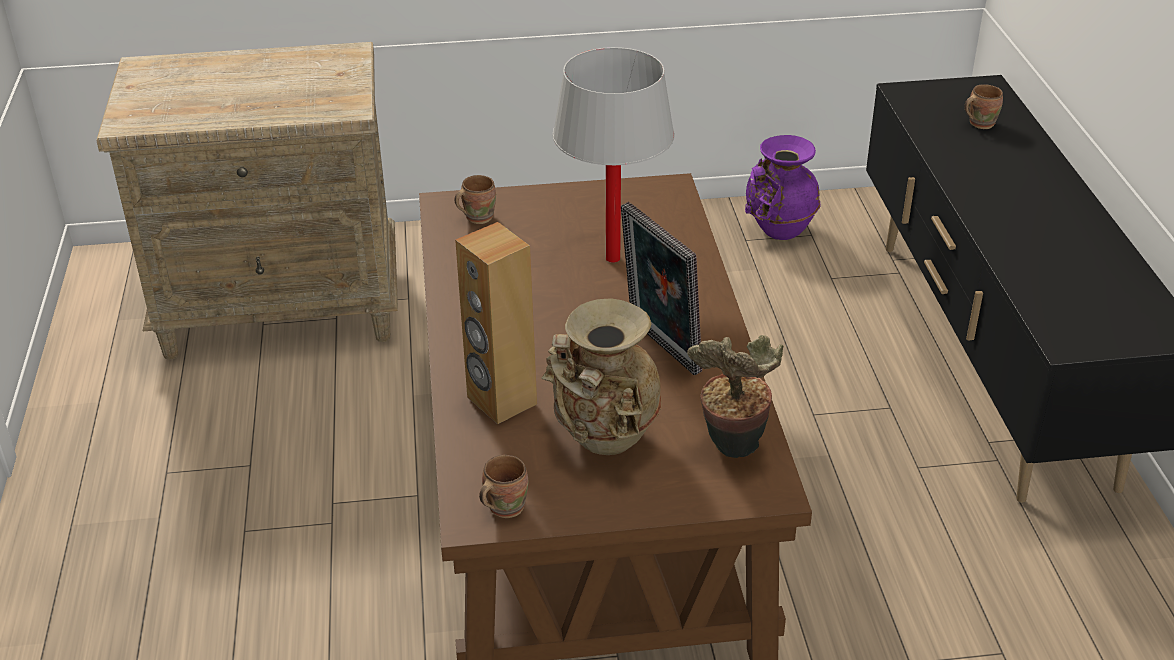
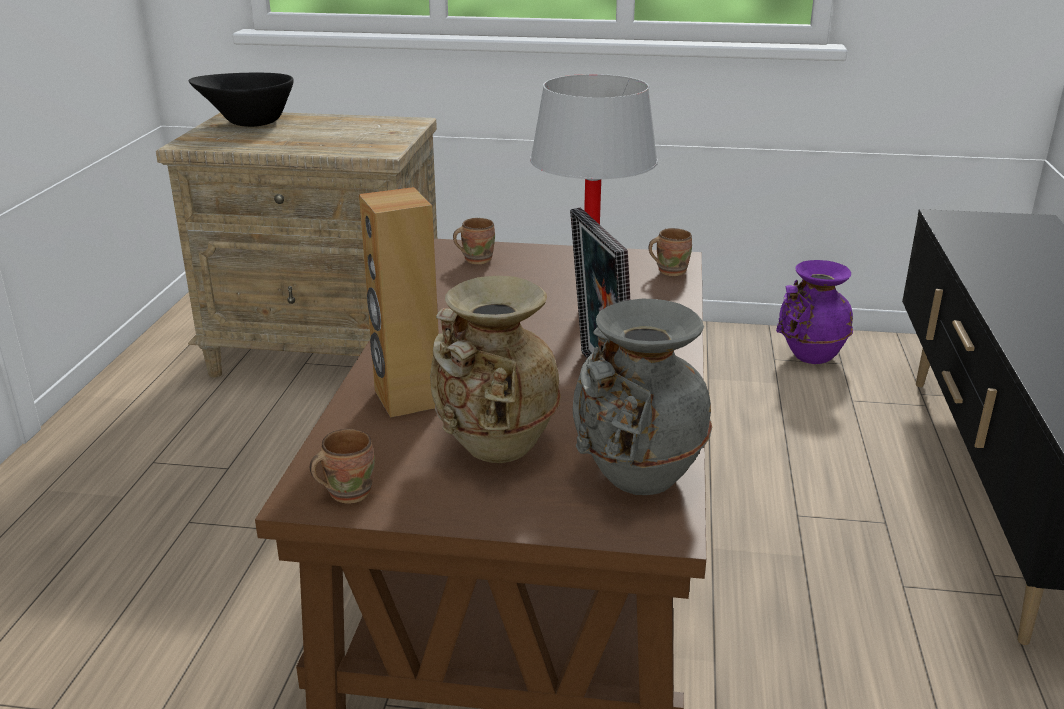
camera: 15 degrees right, 10 degrees down
(165, 76) = (246, 122): none -> black bowl
(731, 448) = (635, 479): potted plant -> grey vase
(979, 123) = (1022, 246): brown mug -> brown mug (670, 271)

